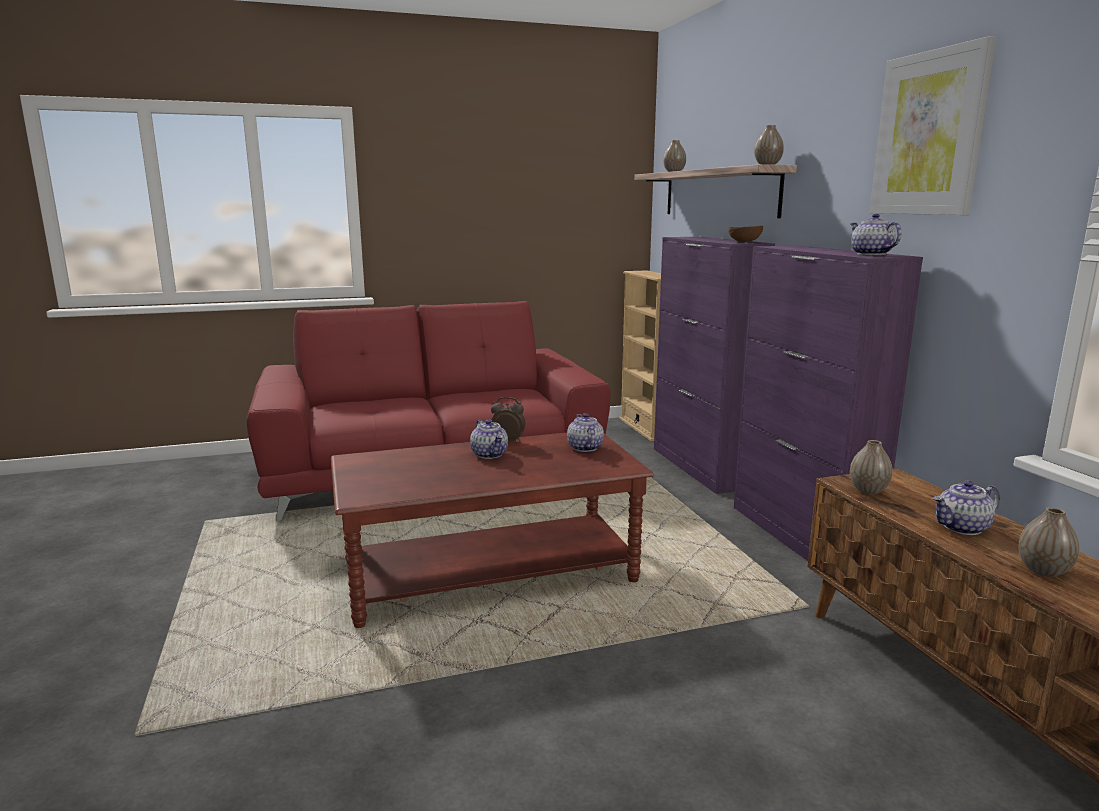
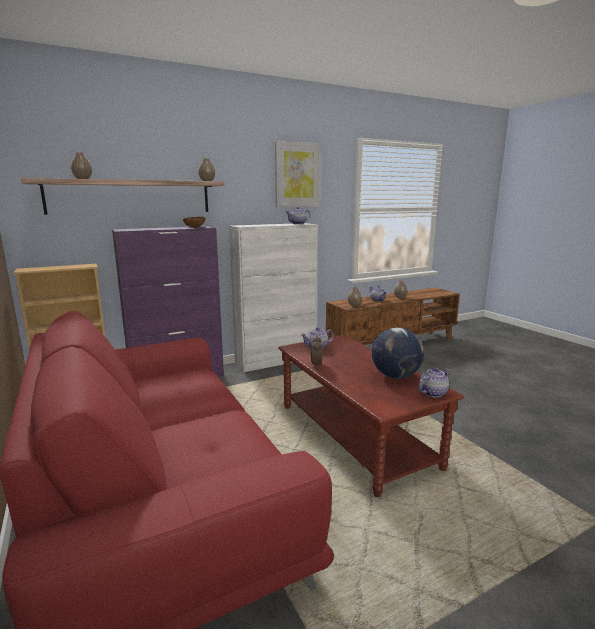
camera: 100 degrees left, 0 degrees up
(435, 479) = (396, 376): none -> globe
(490, 454) = (343, 367): teapot -> teapot (433, 393)
(800, 536) = (276, 360): purple cabinet -> white cabinet

